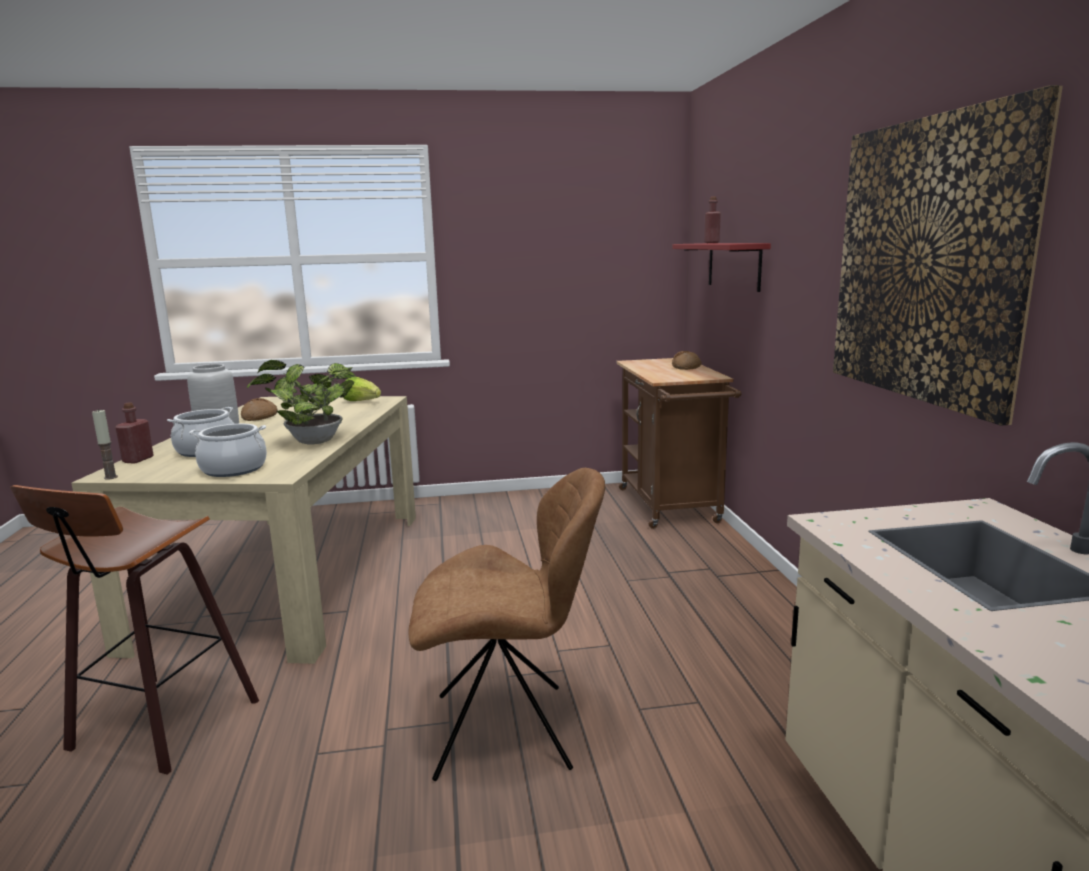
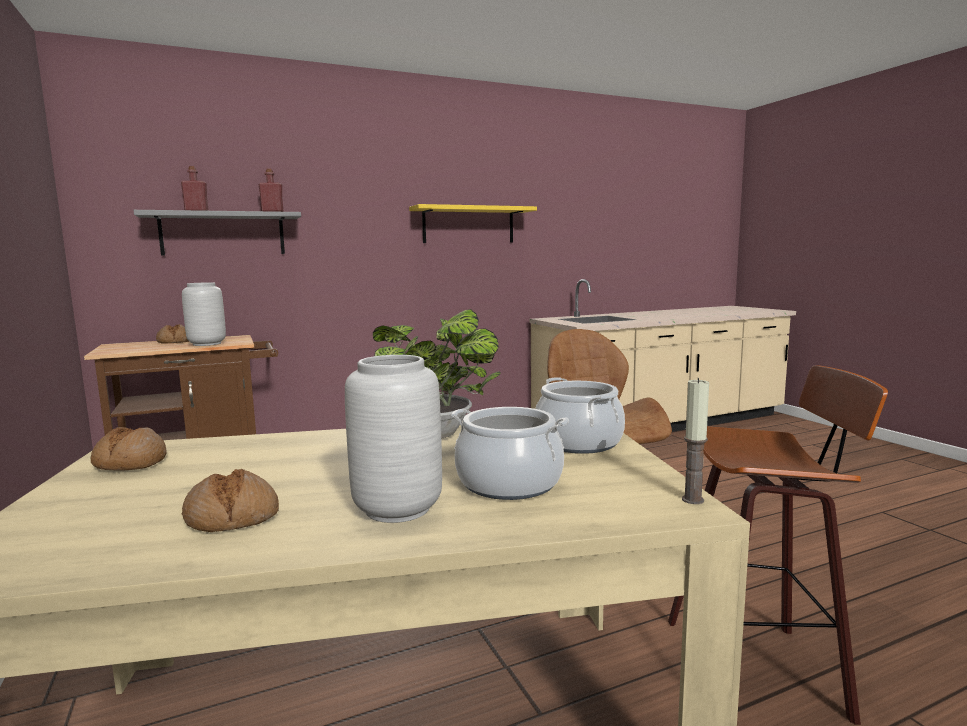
camera: 105 degrees left, 5 degrees down
(138, 459) = (598, 518): red bottle -> red bottle (272, 212)
(361, 402) = (130, 463): lettuce -> bread
(660, 374) = (206, 344): none -> grey vase
(734, 265) = (223, 234): red shelf -> grey shelf
(926, 261) = (468, 225): picture -> yellow shelf

